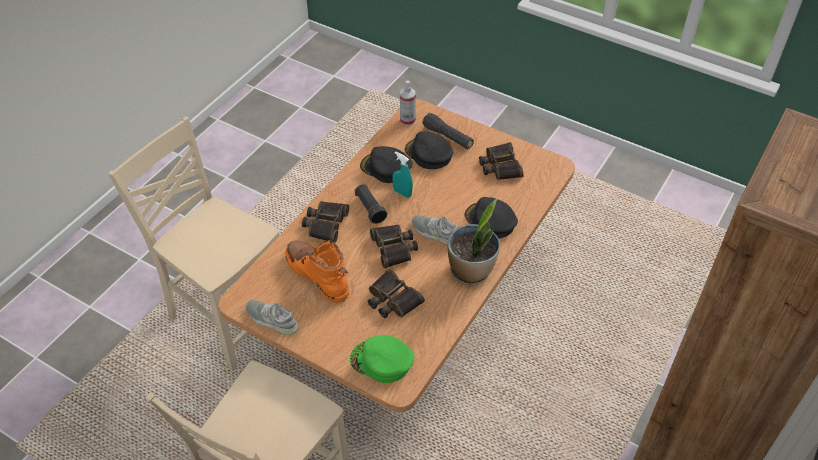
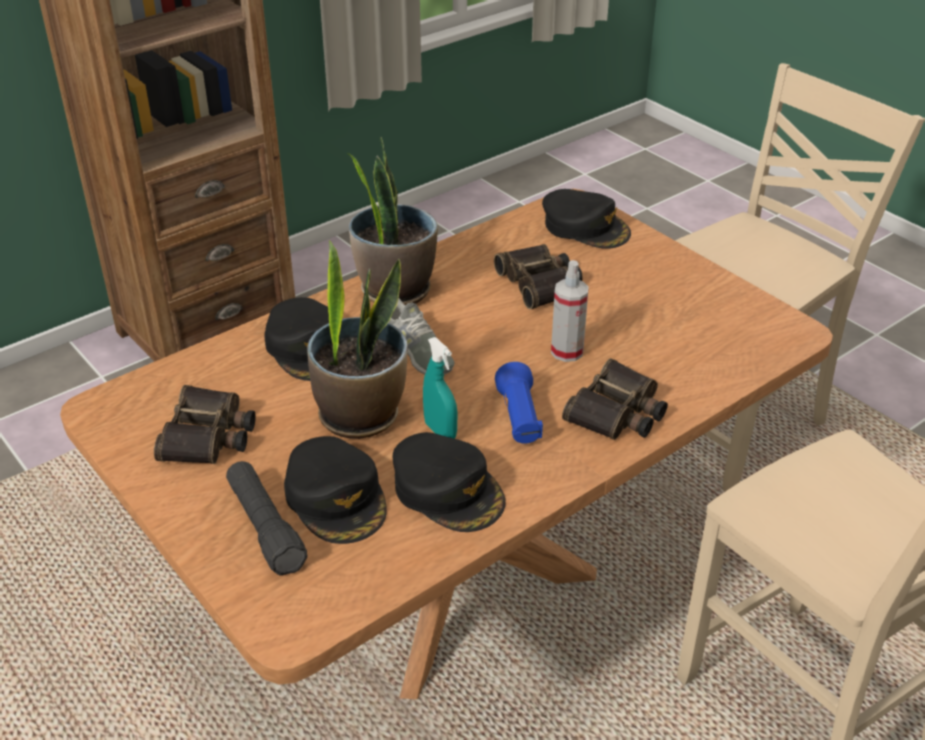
camera: 160 degrees left, 10 degrees down
(272, 319) = (740, 299): grey shoe -> none
(318, 275) = (652, 337): orange boot -> none
(370, 208) = (519, 418): black flashlight -> blue flashlight
(381, 362) = (585, 227): green cap -> black cap
(394, 248) = (503, 346): binoculars -> none
(407, 120) = (331, 600): spray bottle -> spray bottle (567, 351)
(442, 192) = (360, 414): none -> potted plant

